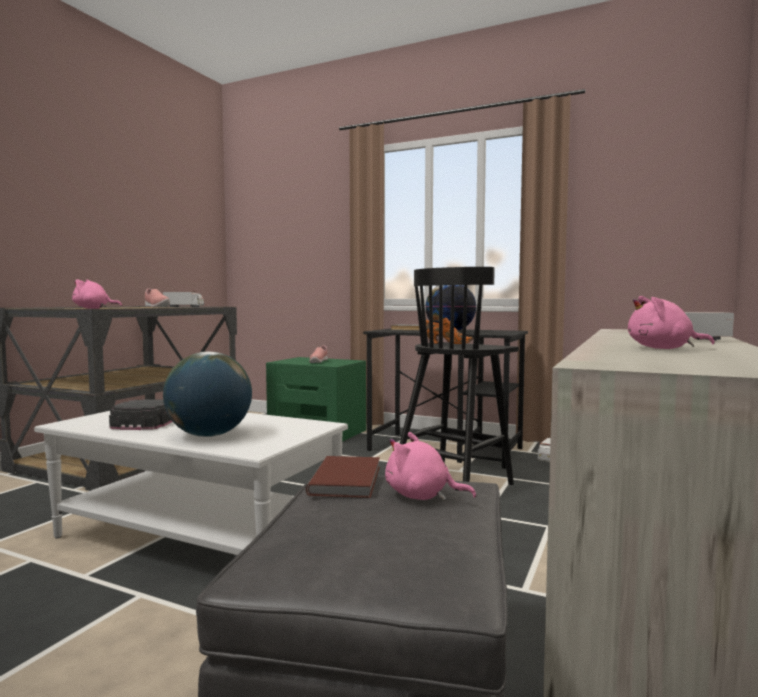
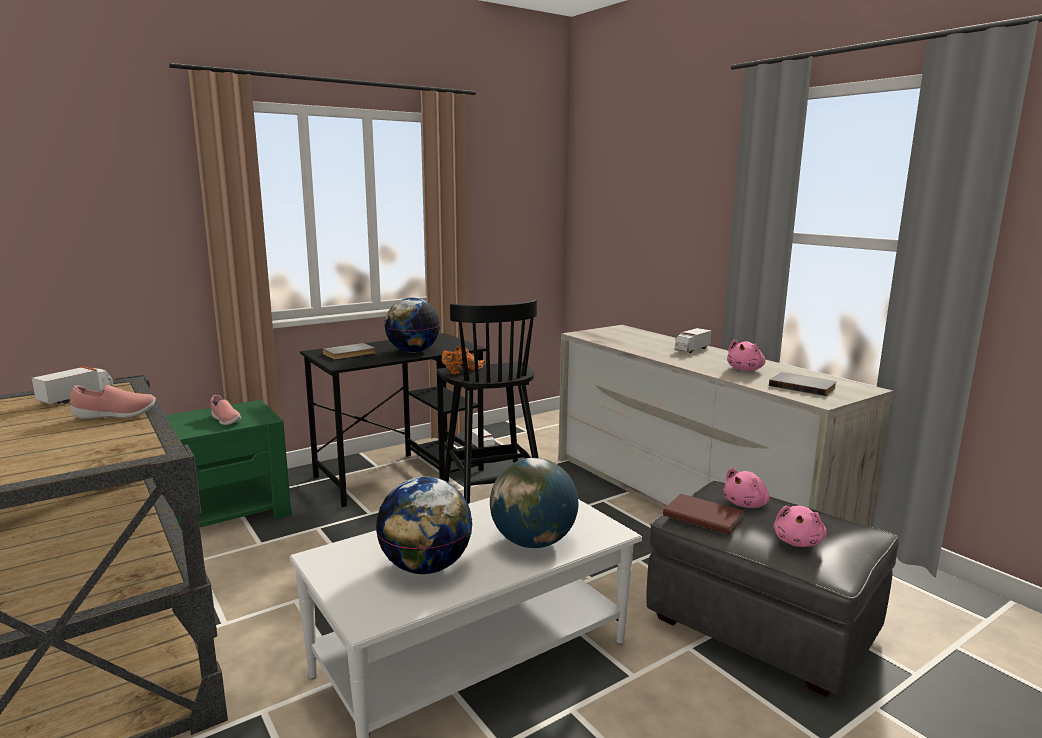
camera: 60 degrees left, 10 degrees up
(93, 309) = (133, 454): pink plush toy -> pink plush toy (798, 542)
(147, 421) = (425, 567): black cap -> globe
(659, 359) = (803, 386): none -> grey book

